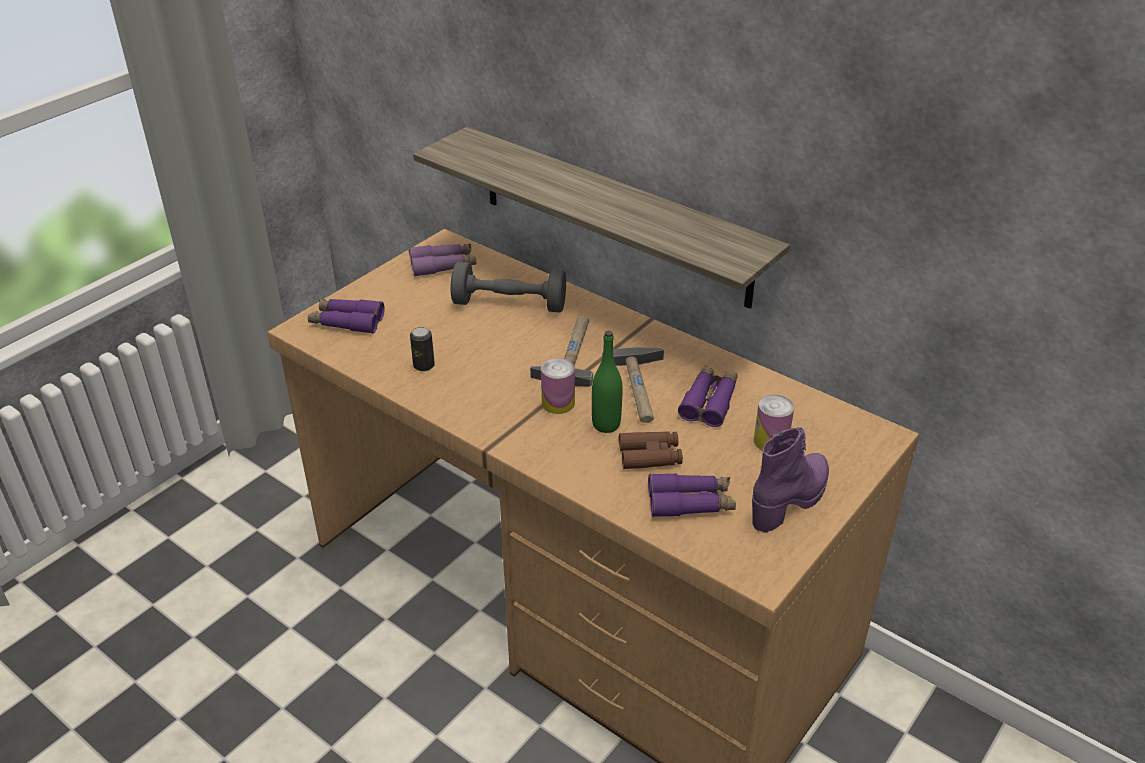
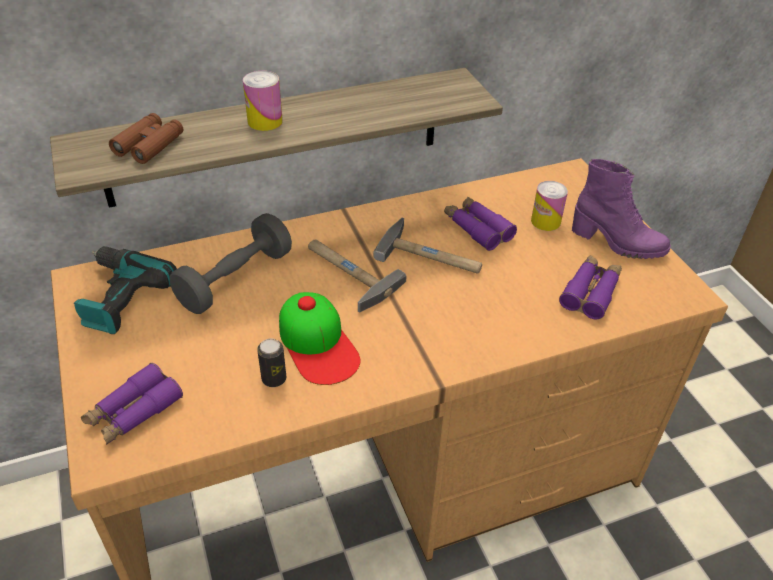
camera: 60 degrees left, 5 degrees up
(443, 265) = (118, 297): purple binoculars -> power drill
(477, 371) = (318, 344): none -> cap
(558, 403) = (411, 311): can -> can (265, 121)
(606, 424) = (463, 295): green bottle -> none
(650, 456) = (521, 288): brown binoculars -> brown binoculars (149, 145)
(790, 500) = (617, 243): purple boot -> purple boot turned 135 degrees clockwise

